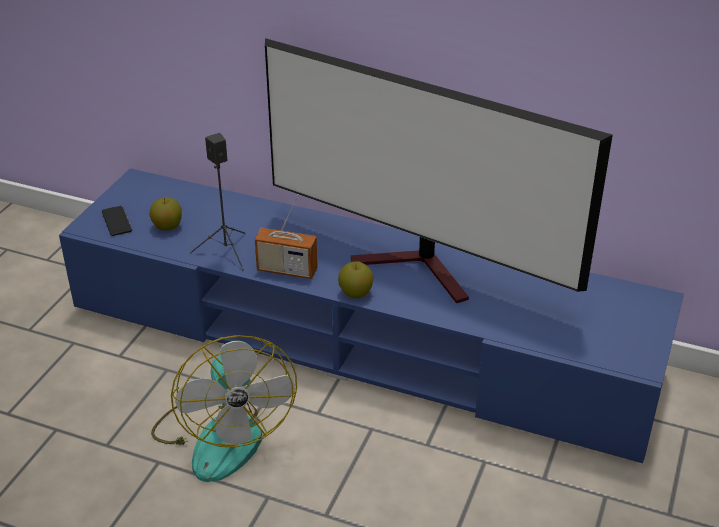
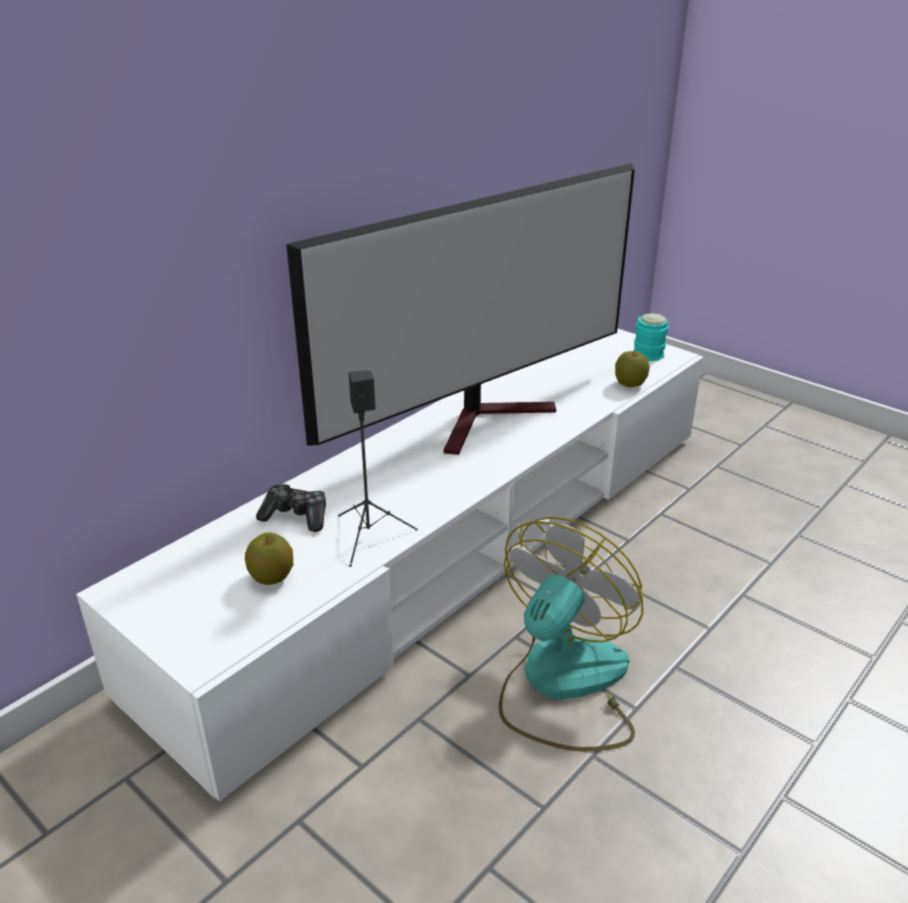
camera: 70 degrees left, 5 degrees down
(117, 221) = (216, 625): phone -> none
(222, 434) = (562, 685): fan -> fan turned 60 degrees counterclockwise
(235, 216) = (296, 516): none -> game controller
(287, 270) = (438, 498): radio -> none
(356, 293) = (508, 462): apple -> apple (630, 384)
(360, 341) = (455, 545): blue tv stand -> white tv stand
(637, 344) = (648, 351): none -> turquoise mug

